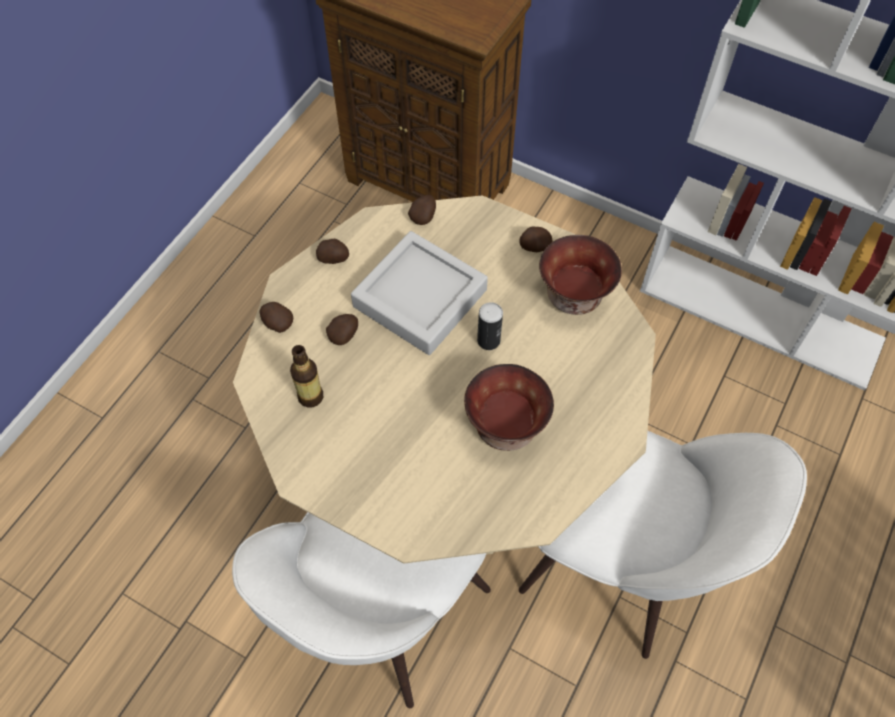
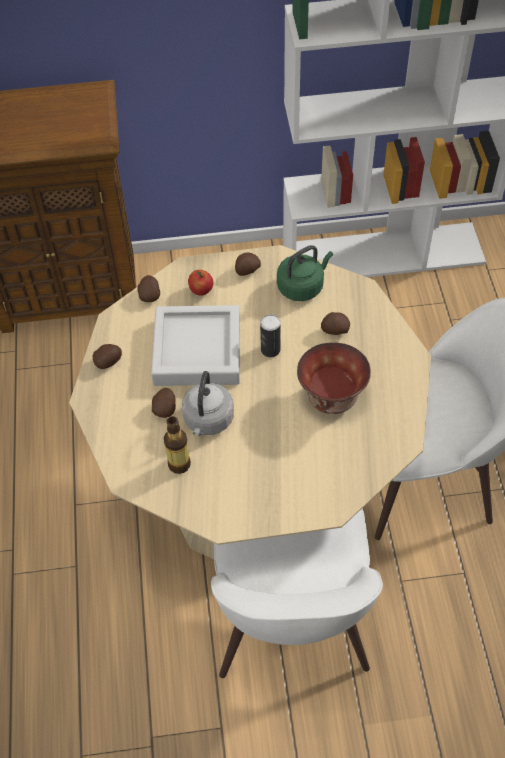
camera: 35 degrees left, 5 degrees down
(277, 323) = (107, 431): potato -> potato (334, 330)
(371, 372) = (208, 421): none -> grey kettle
(474, 241) = (201, 291): none -> apple
(575, 296) = (302, 286): bowl -> green kettle

